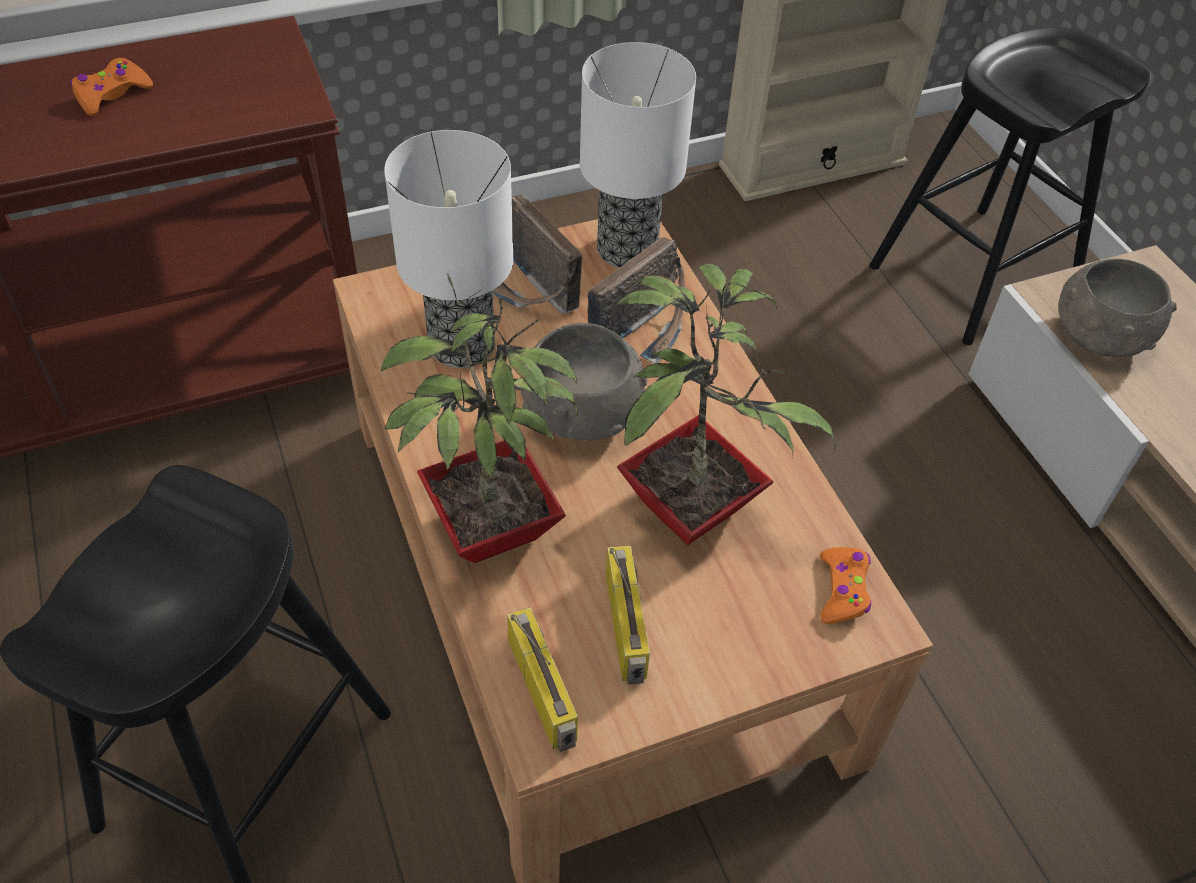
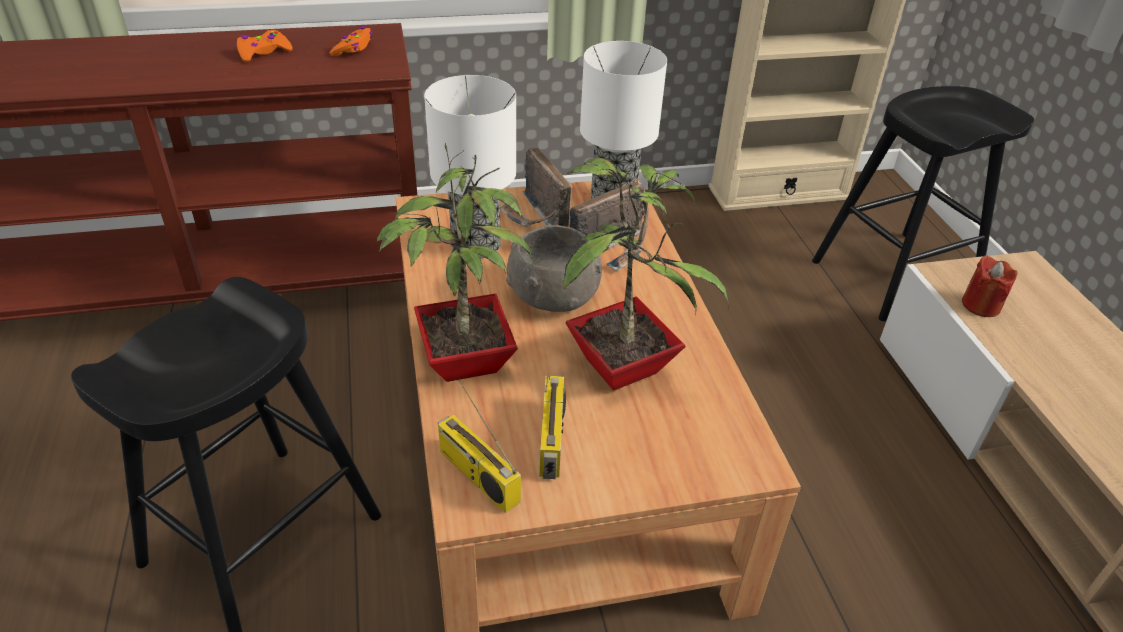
camera: 10 degrees right, 10 degrees down
(544, 691) = (476, 475): radio -> radio turned 150 degrees clockwise
(843, 590) = (732, 437): orange game controller -> orange game controller (353, 48)
(1099, 336) = (980, 305): grey bowl -> red candle

